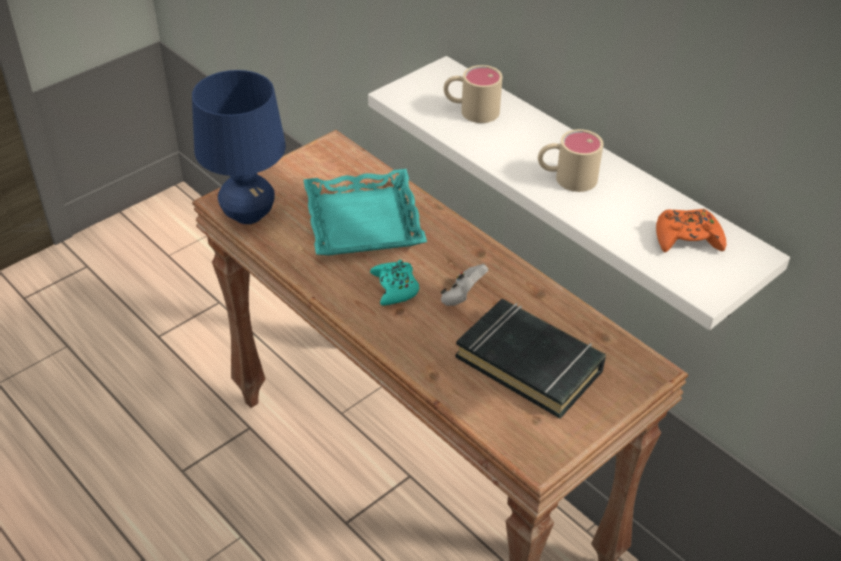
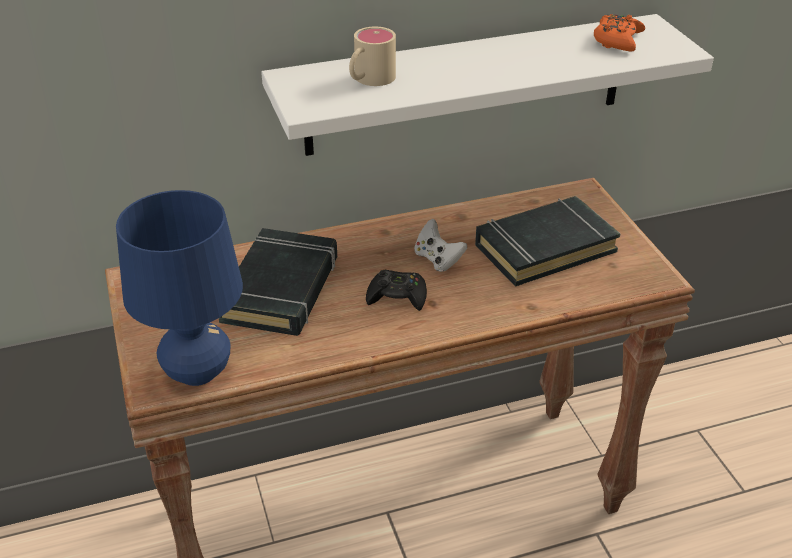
camera: 65 degrees left, 5 degrees down
(364, 221) = (281, 289): turquoise tray -> black book
(395, 288) = (397, 296): turquoise game controller -> black game controller
(566, 178) = (507, 64): beige mug -> none

